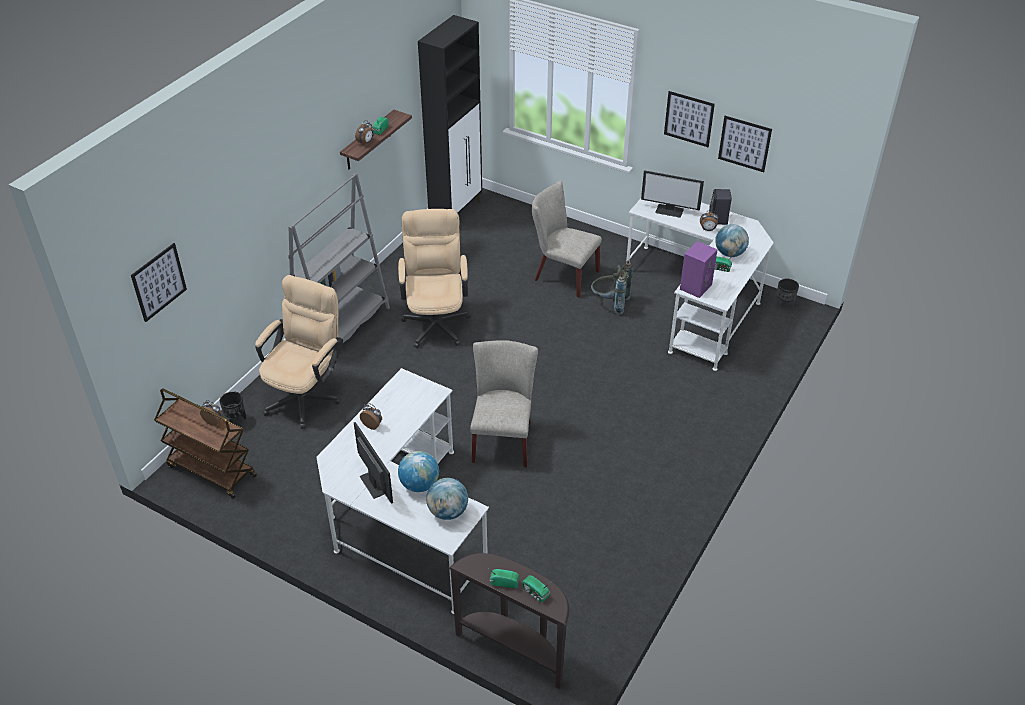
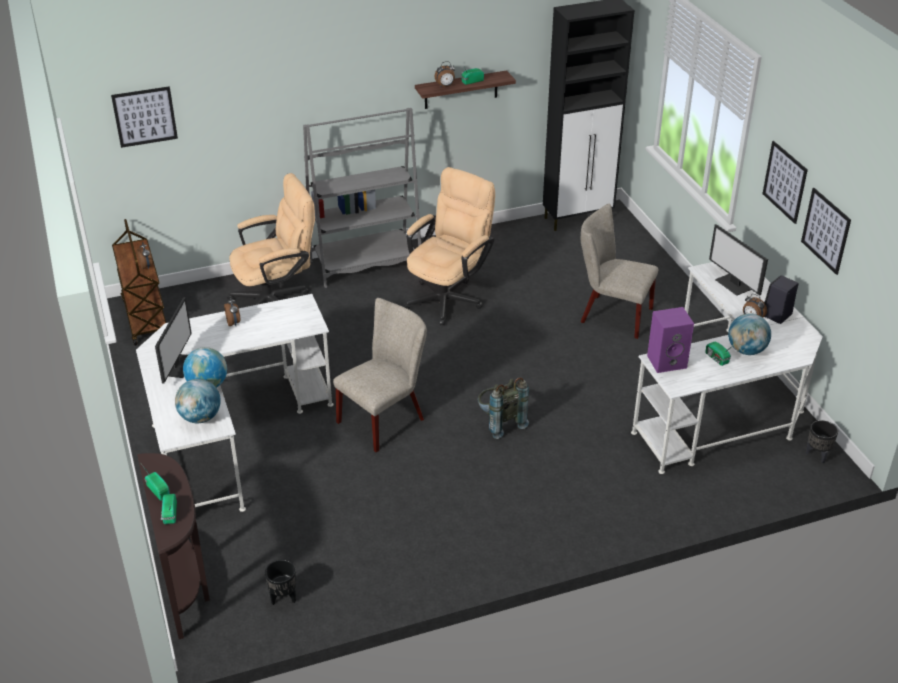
camera: 40 degrees right, 5 degrees down
(236, 420) = (205, 292): black planter -> black planter (283, 598)
(562, 275) = (611, 315): beige chair -> beige chair turned 45 degrees counterclockwise
(610, 303) = (627, 361): grey backpack -> grey backpack (499, 423)

